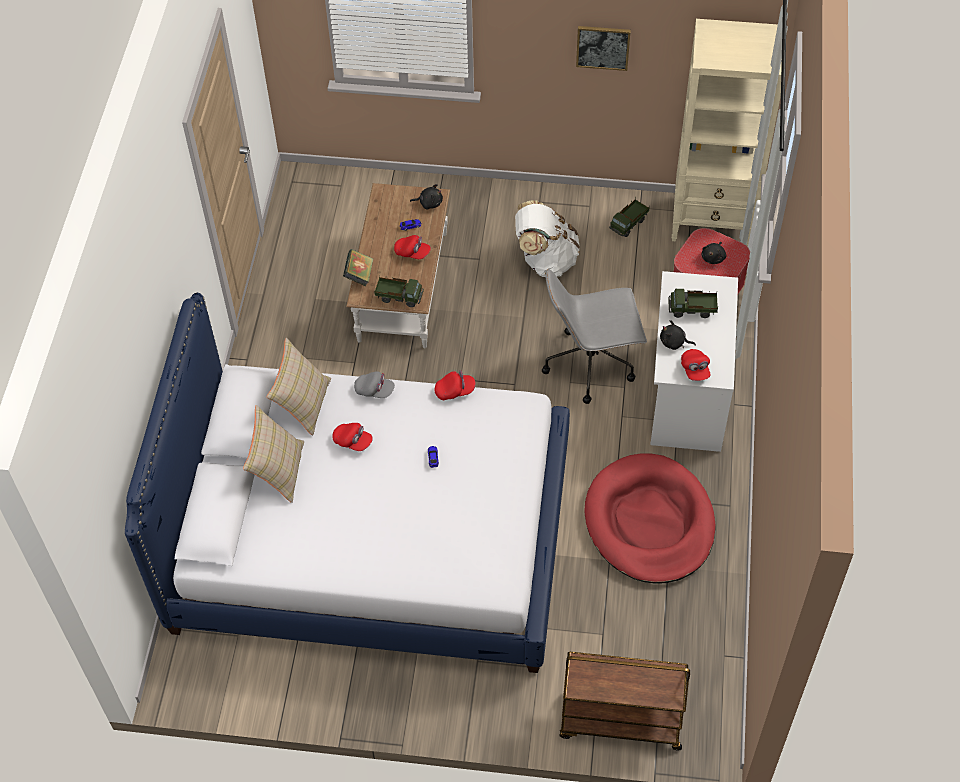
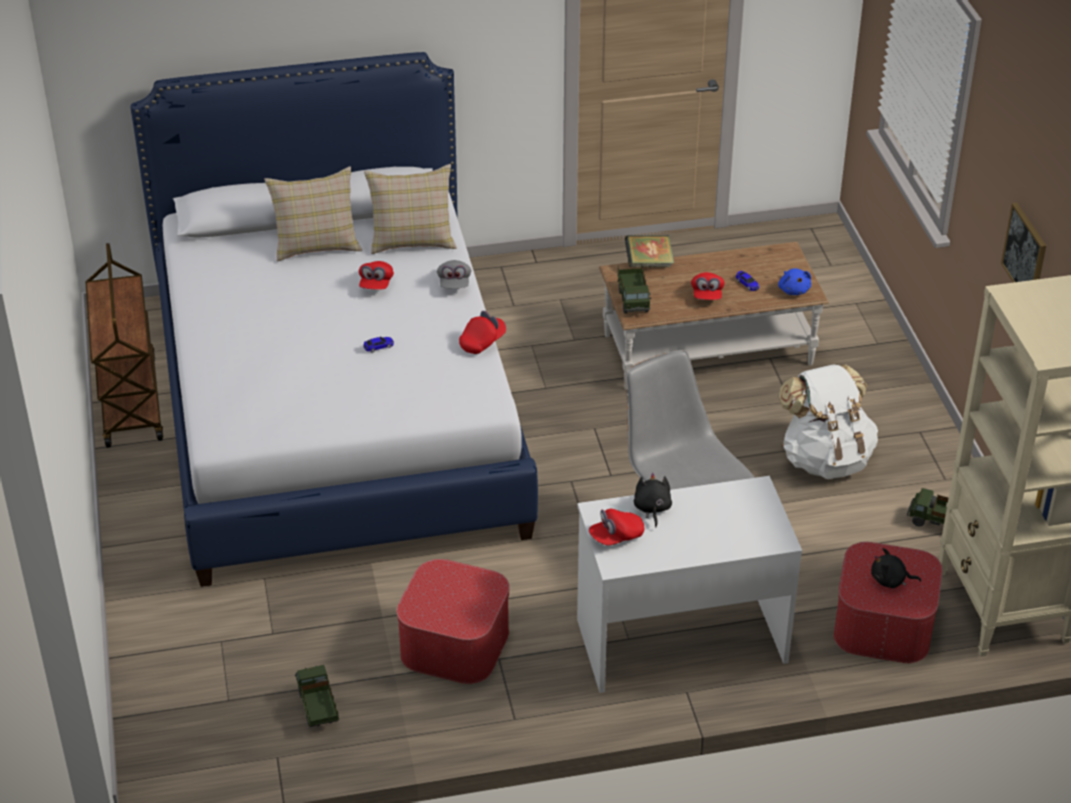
camera: 70 degrees right, 15 degrees down
(429, 203) = (793, 290): black plush toy -> blue plush toy
(455, 391) = (482, 342): red cap -> red cap turned 105 degrees counterclockwise
(620, 722) = (153, 675): brown cart -> brown cart (129, 401)
(649, 522) = (454, 643): red dog bed -> ottoman
(692, 310) = (717, 516): toy truck -> toy truck (317, 708)

